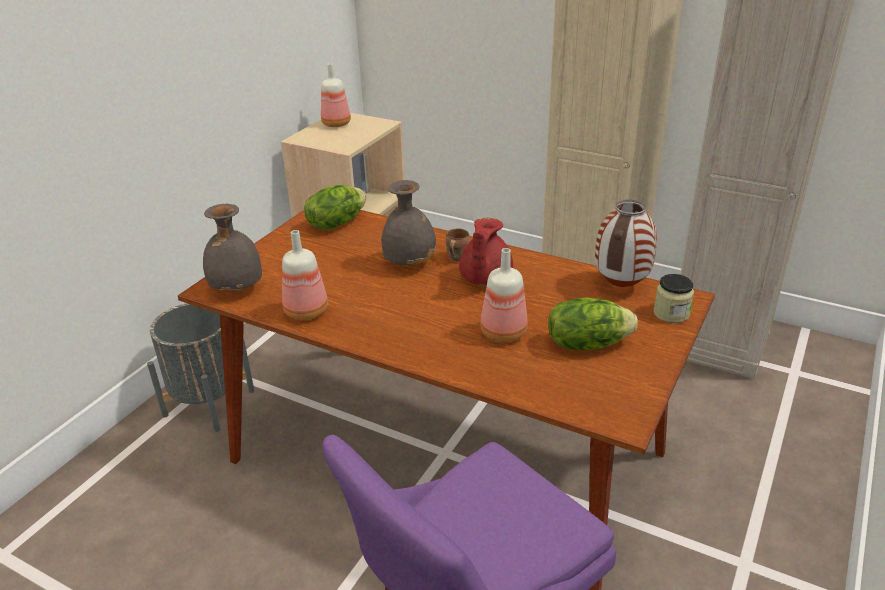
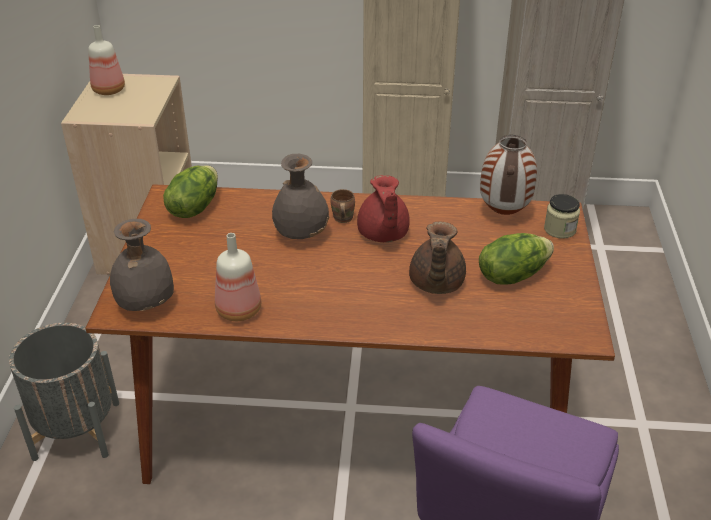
camera: 25 degrees left, 5 degrees up
(502, 333) = (435, 284): bottle -> brown teapot

